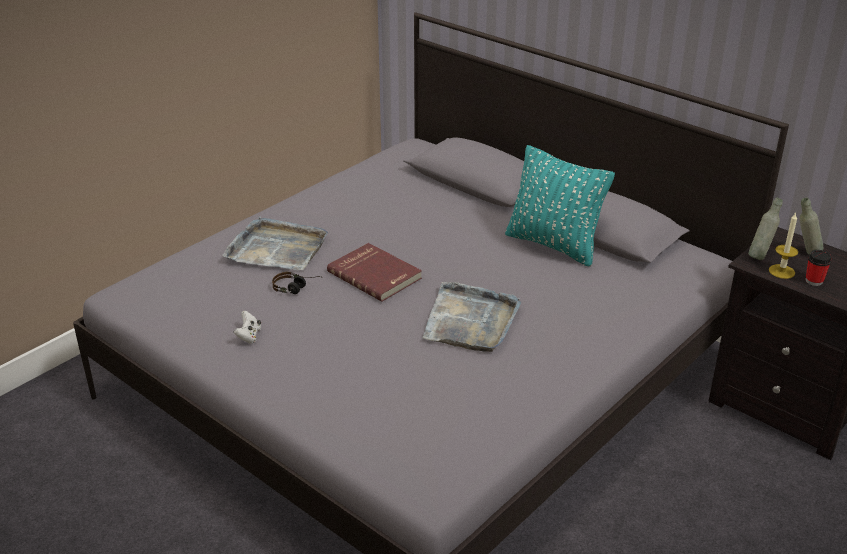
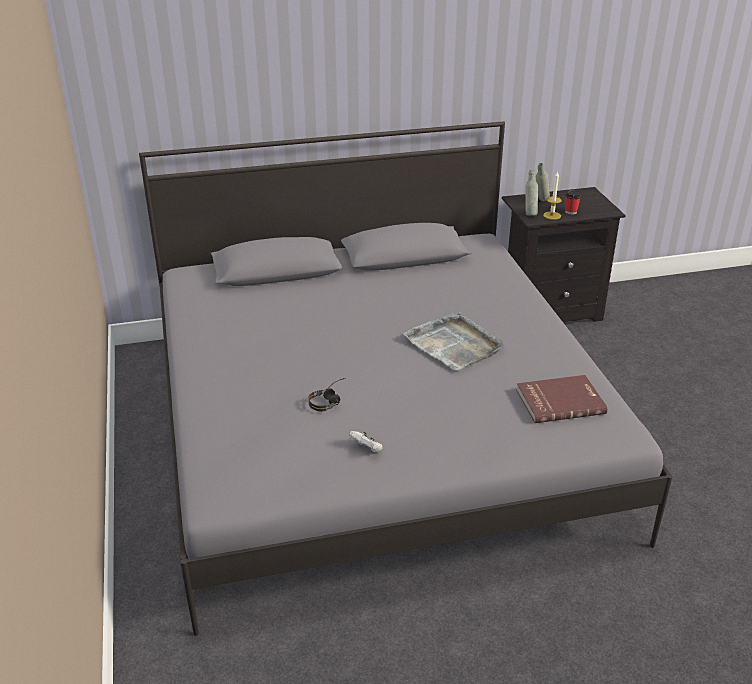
camera: 55 degrees left, 0 degrees up
(277, 248) = (255, 390): grey tray -> none
(375, 274) = (351, 359): red book -> red book (559, 401)
(554, 245) = (399, 278): turquoise pillow -> none

